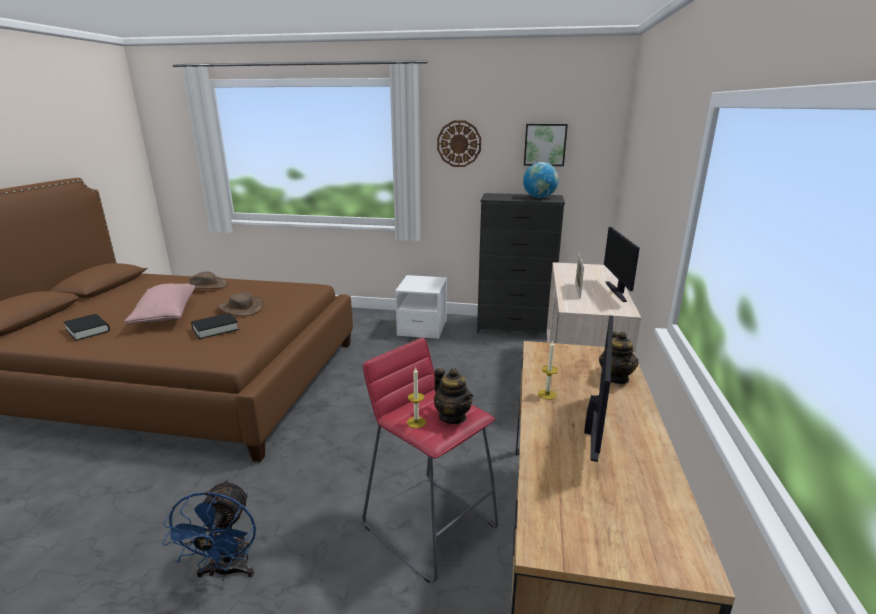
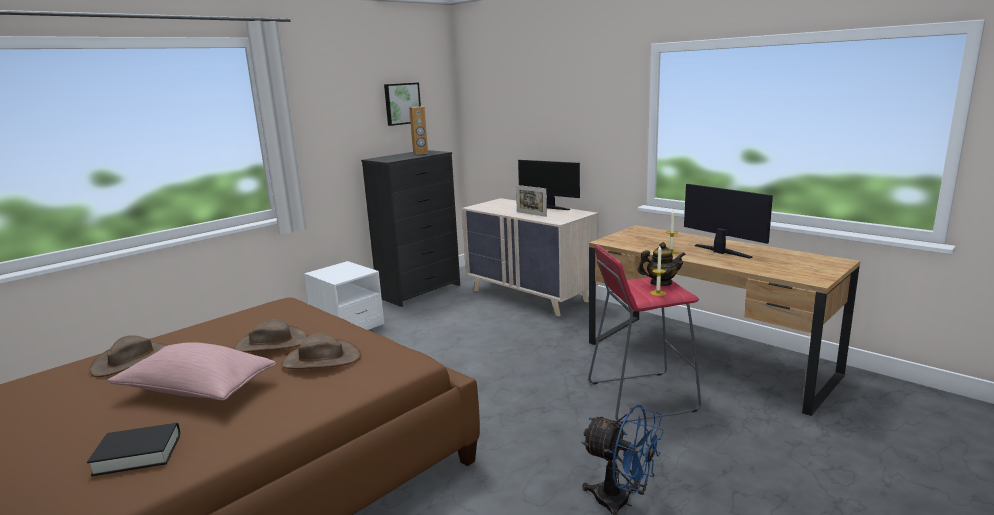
camera: 55 degrees left, 5 degrees down
(215, 329) = (321, 359): black book -> brown hat
(459, 144) = (326, 110): wall clock -> none
(539, 197) = (420, 153): globe -> brown speaker
(616, 377) = (667, 235): teapot -> none

